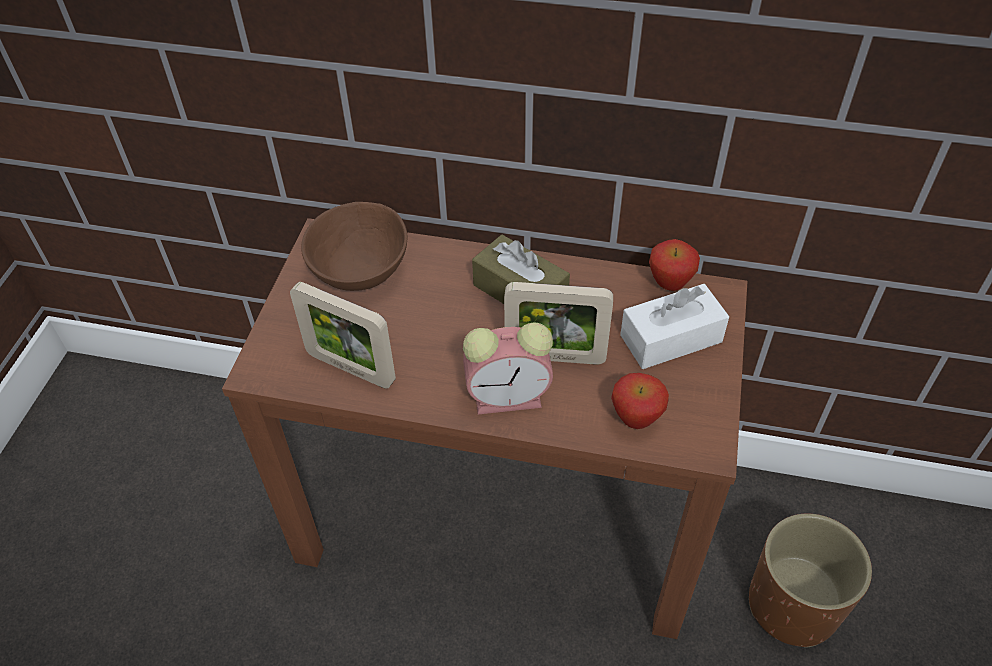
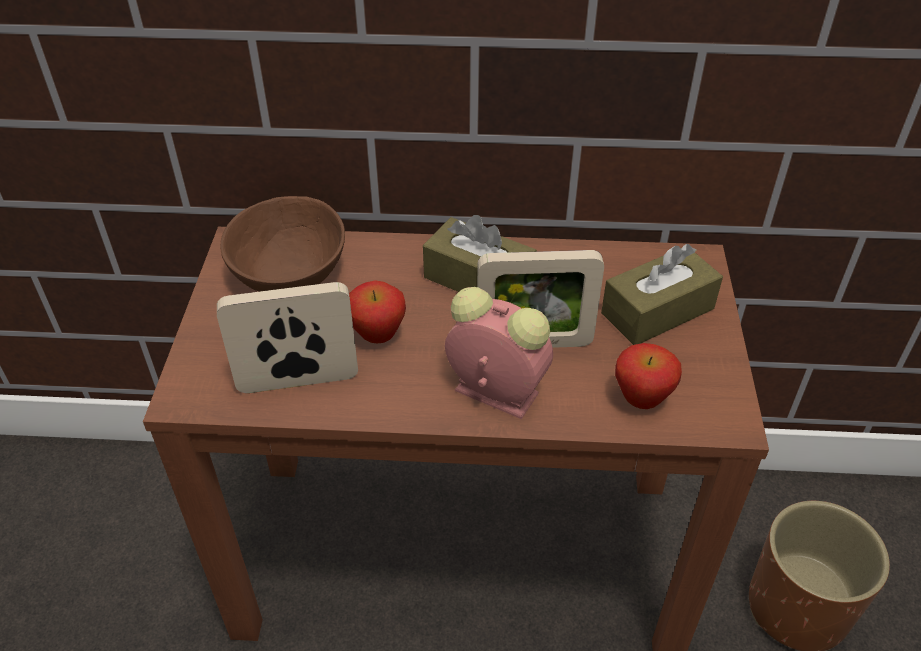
camera: 10 degrees left, 5 degrees down
(351, 368) = (298, 381): picture frame -> picture frame turned 150 degrees clockwise
(510, 396) = (493, 391): alarm clock -> alarm clock turned 135 degrees counterclockwise
(669, 285) = (641, 256): apple -> apple (378, 337)
(671, 338) = (657, 311): white tissue box -> brown tissue box

